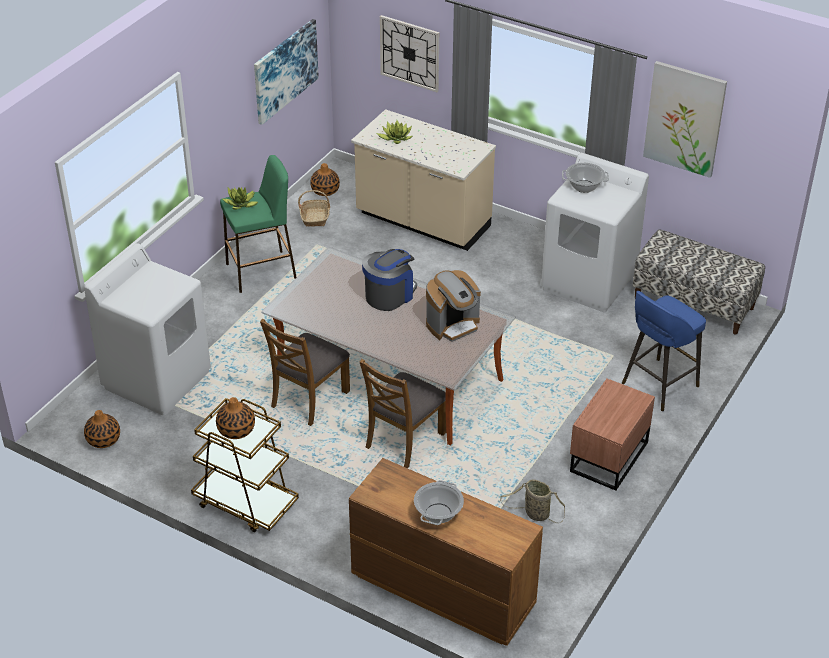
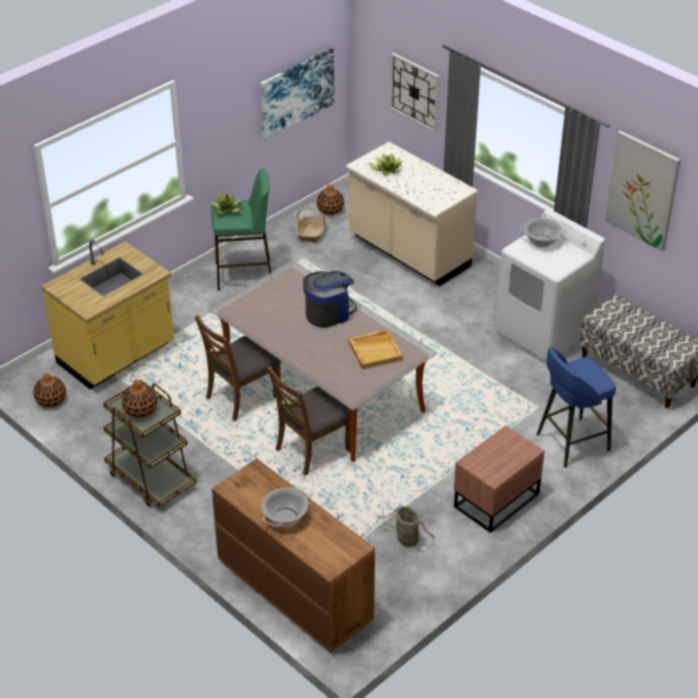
camera: 15 degrees right, 0 degrees up
(157, 379) = (116, 356): white washing machine -> yellow counter
(453, 325) = (375, 350): coffee machine -> beige tray

